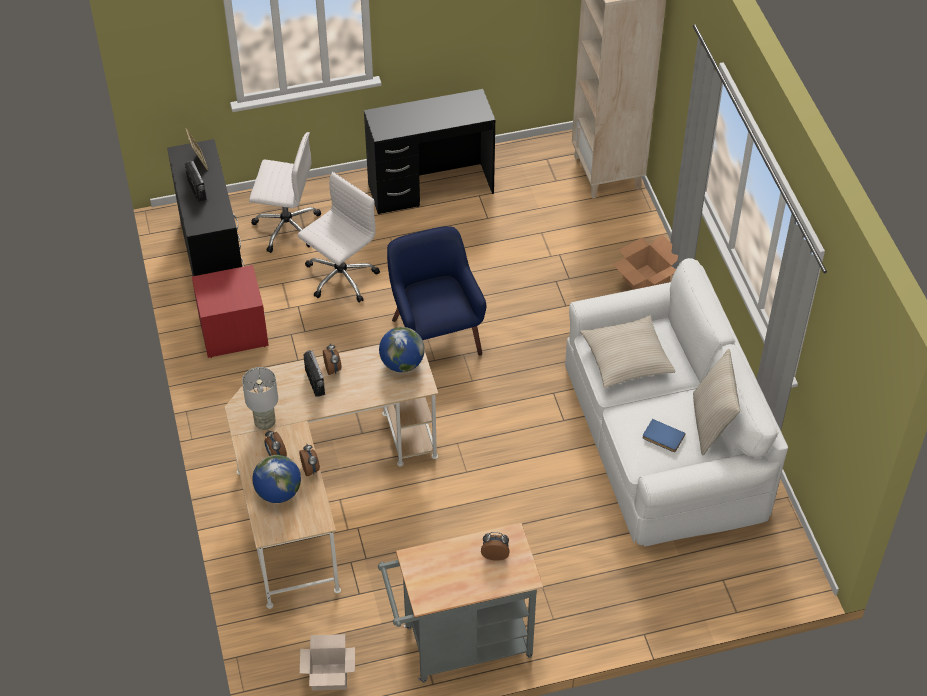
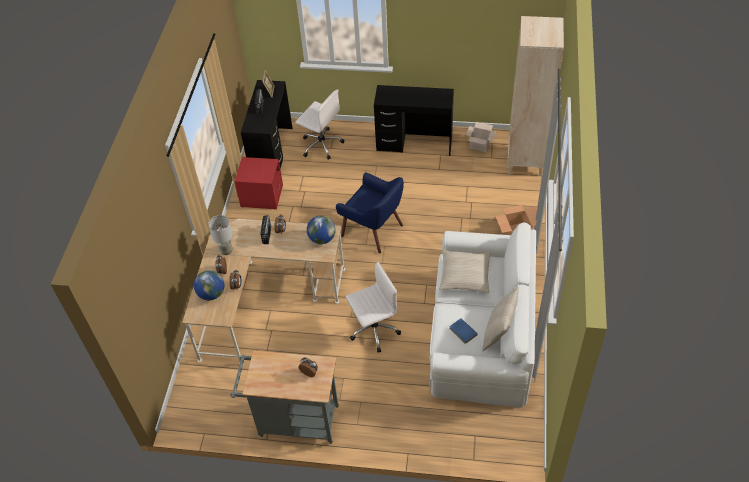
camera: 25 degrees right, 0 degrees up
(328, 677) = (209, 414): cardboard box -> cardboard box (479, 145)
(340, 278) = (336, 181): white office chair -> white office chair (373, 330)
(435, 336) = (373, 230): blue armchair -> blue armchair turned 120 degrees clockwise

